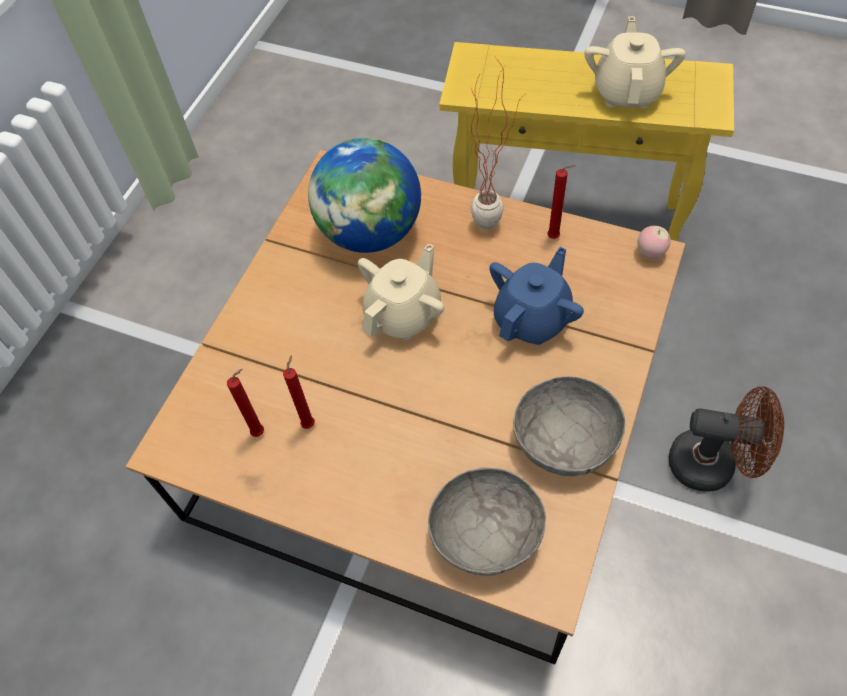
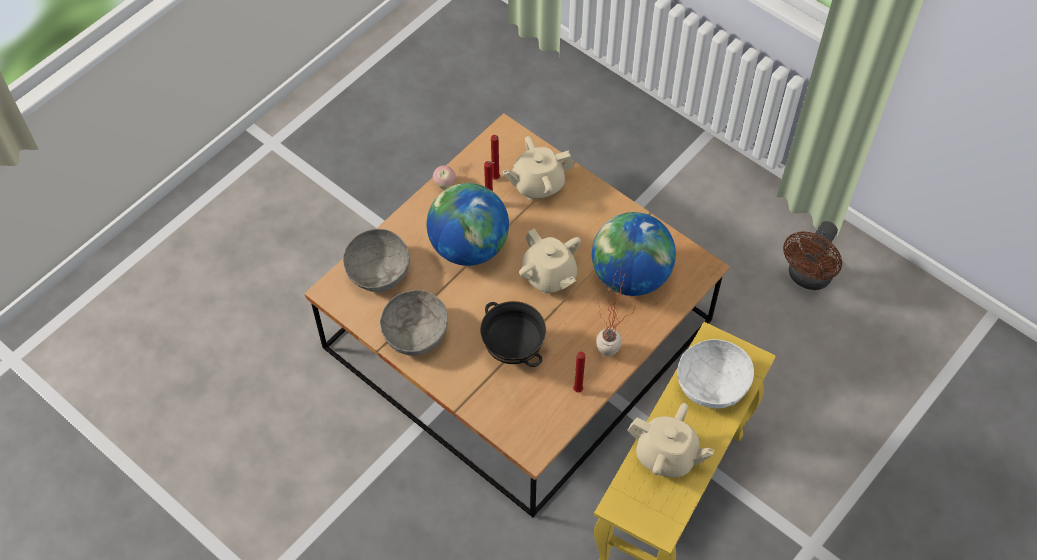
camera: 105 degrees right, 0 degrees up
(254, 375) = (537, 184): none -> beige teapot
(393, 425) = (468, 247): none -> globe
(519, 78) = (712, 385): none -> white bowl
(532, 318) = (512, 349): blue teapot -> black bowl
(650, 253) = (536, 448): apple -> apple (444, 184)
(712, 464) = (403, 501): brown fan -> brown fan (807, 278)

